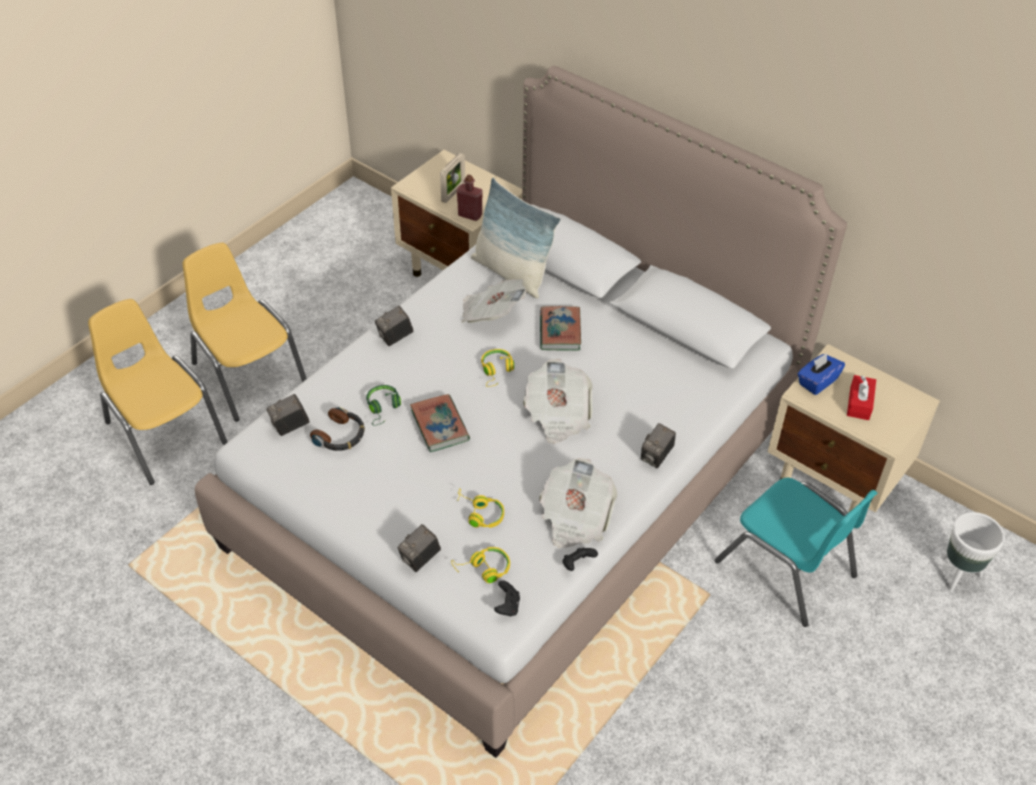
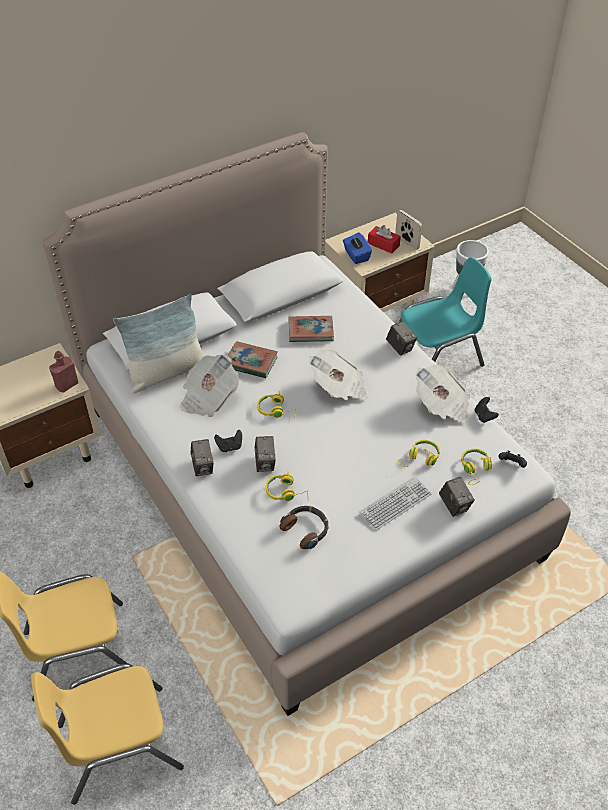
camera: 70 degrees left, 0 degrees up
(290, 426) = (278, 564): camera -> camera (265, 463)
(383, 408) = (286, 492): green headphones -> yellow headphones
(403, 504) = (395, 504): none -> keyboard
(429, 349) = (230, 447): none -> black game controller
(440, 426) = (322, 460): book -> book (310, 331)
(453, 193) = (29, 389): picture frame -> picture frame (407, 242)

